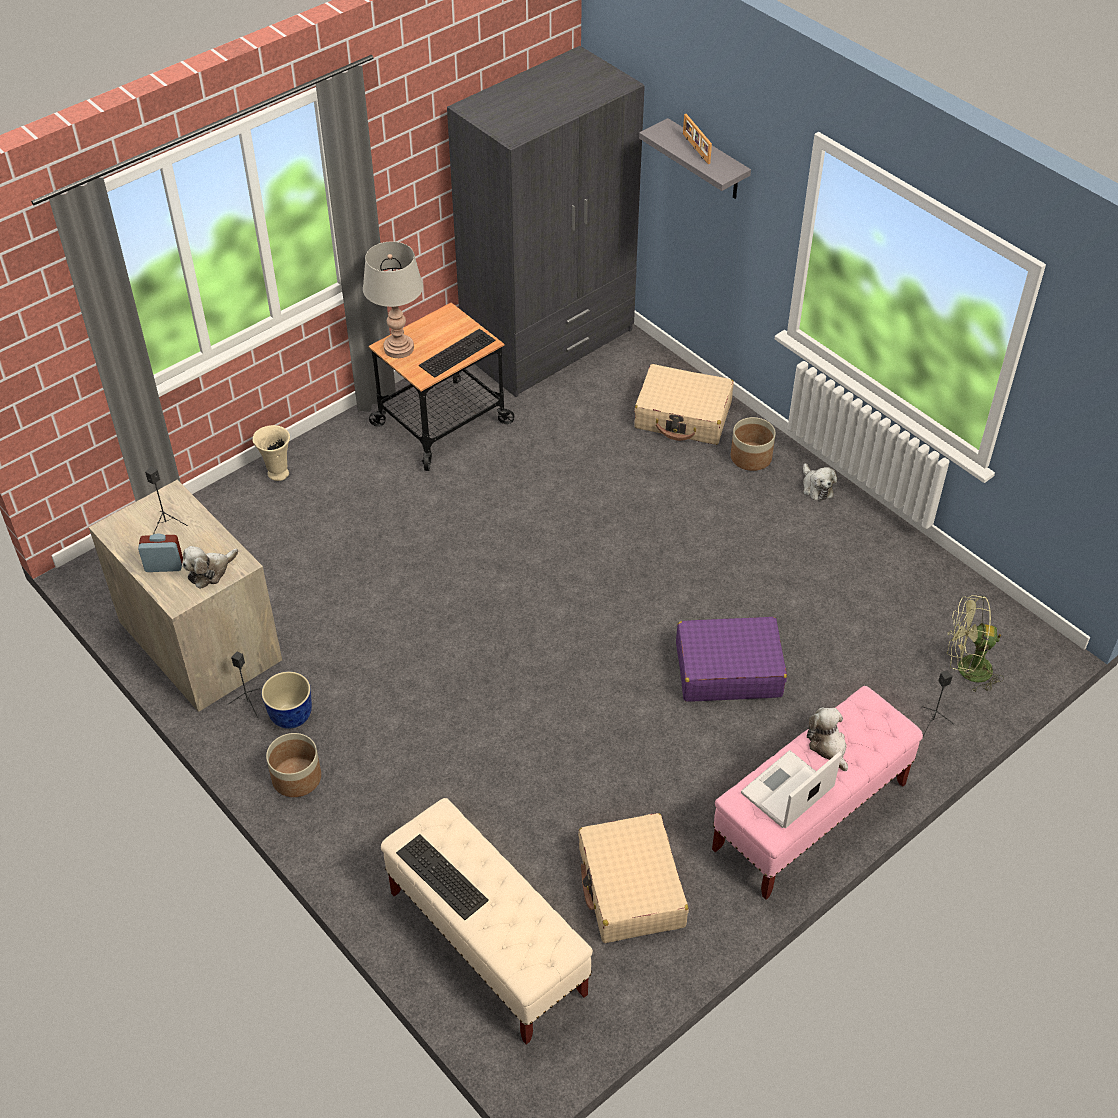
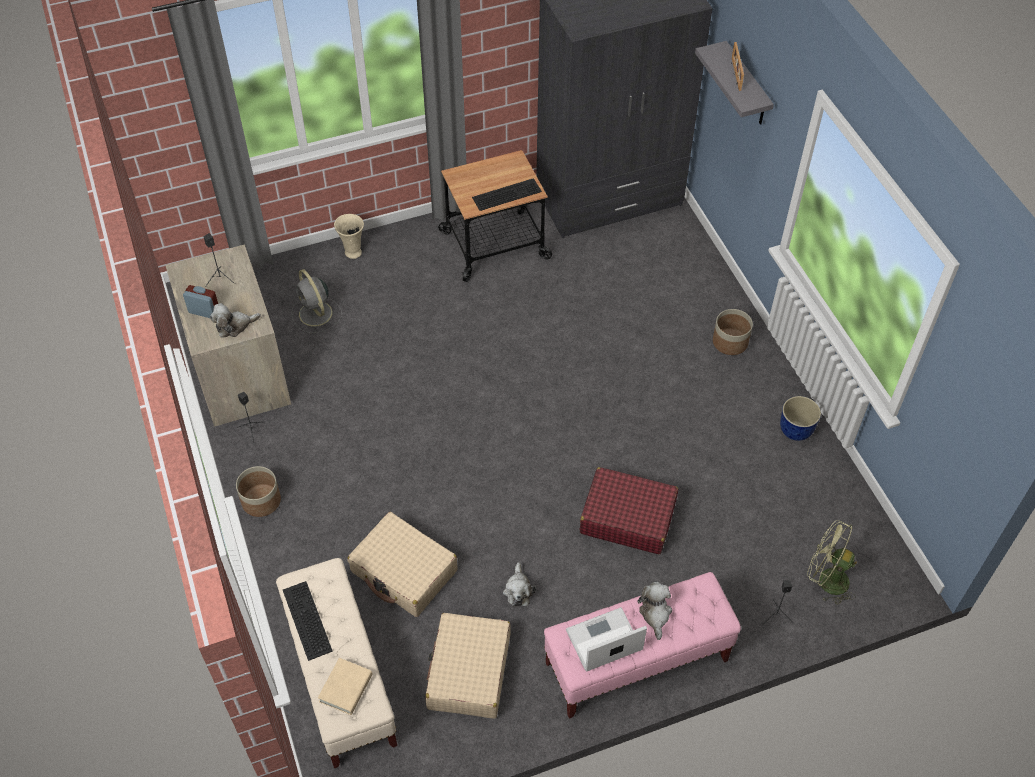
camera: 20 degrees right, 5 degrees up
(266, 553) = (316, 314): none -> grey fan
(290, 716) = (278, 451): planter -> planter (795, 430)
(398, 348) = (463, 179): grey table lamp -> none
(524, 935) = (346, 688): none -> beige book
(683, 416) = (690, 291): beige suitcase -> beige suitcase (404, 572)
(728, 670) = (627, 518): purple suitcase -> red suitcase
(816, 487) = (773, 383): plush toy -> plush toy (518, 590)

